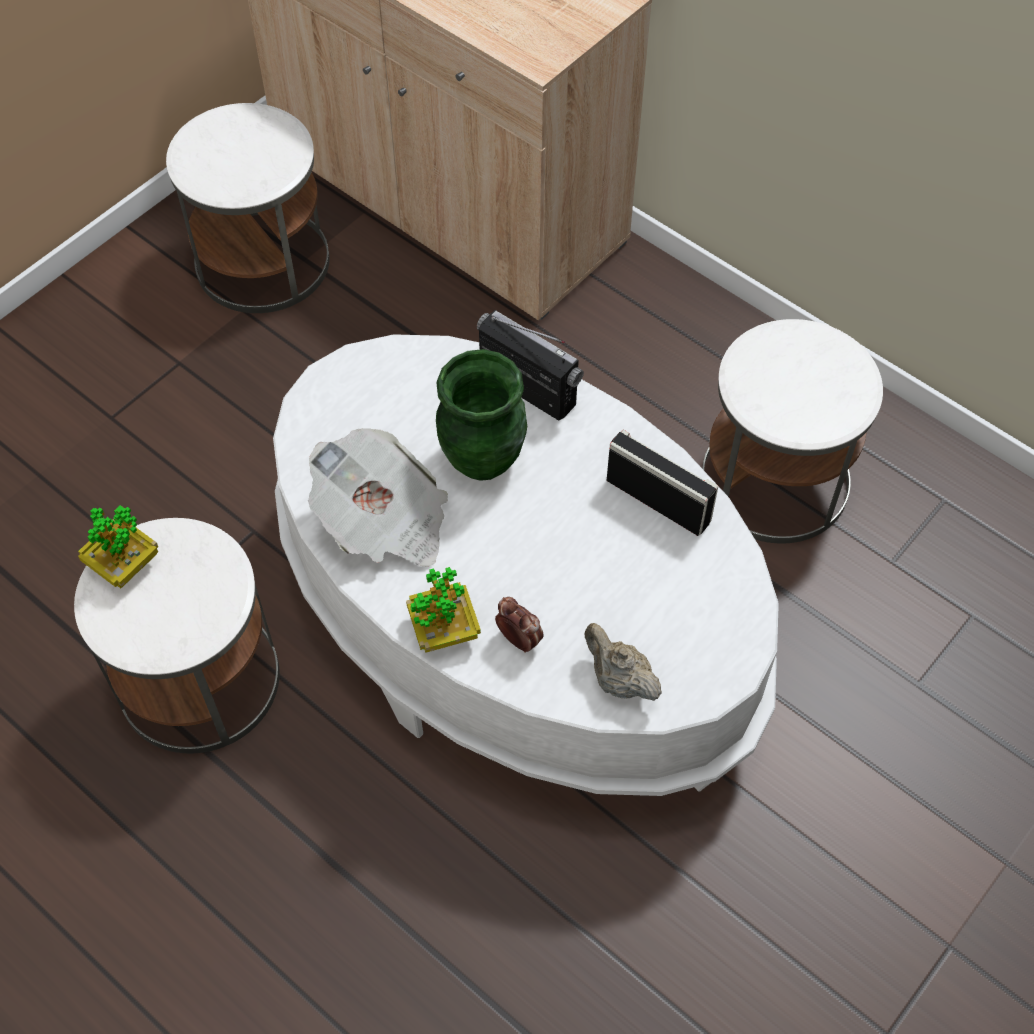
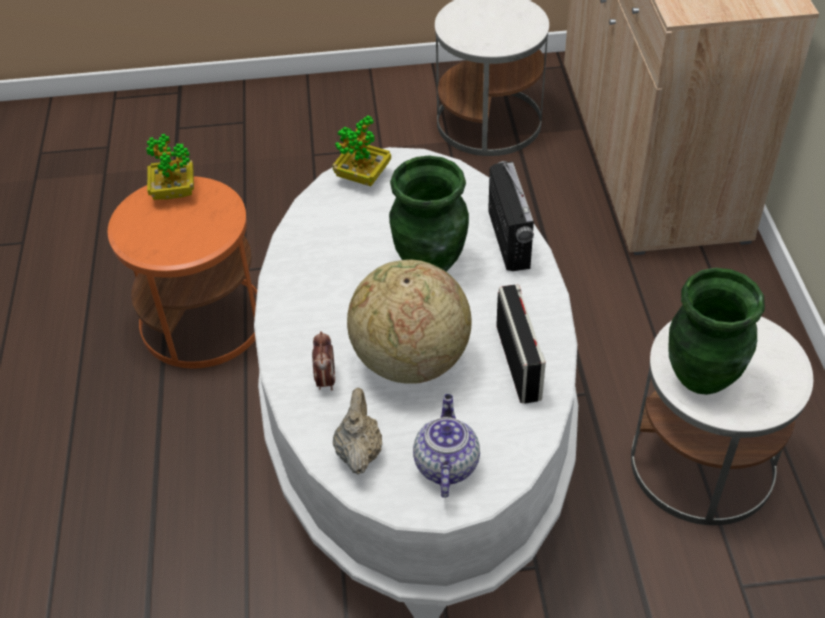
camera: 45 degrees right, 10 degrees down
(200, 678) = (203, 320): white side table -> orange side table
(384, 521) = (328, 257): newspaper -> none
(444, 629) = (289, 340): potted plant -> potted plant (363, 176)
(570, 566) = (410, 360): none -> globe
(697, 634) = (445, 464): none -> teapot
(790, 406) = (703, 375): none -> green vase

